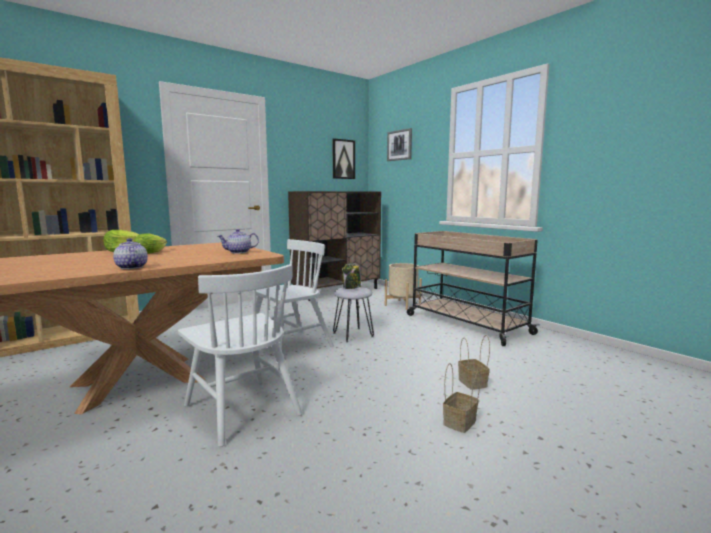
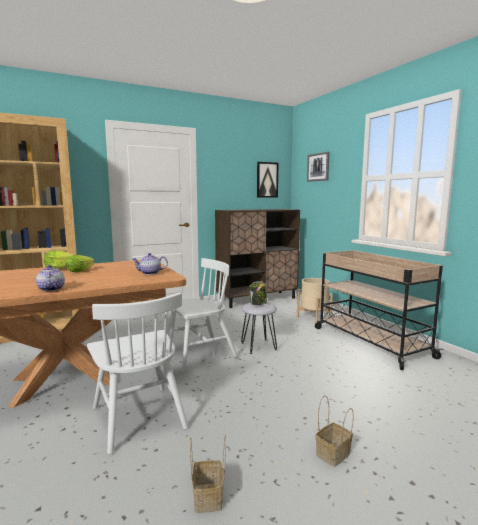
camera: 10 degrees right, 0 degrees up
(473, 383) = (359, 410): basket -> basket (209, 498)

